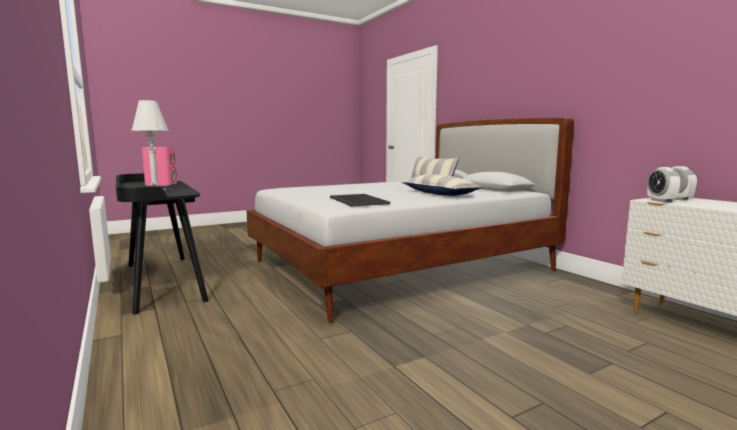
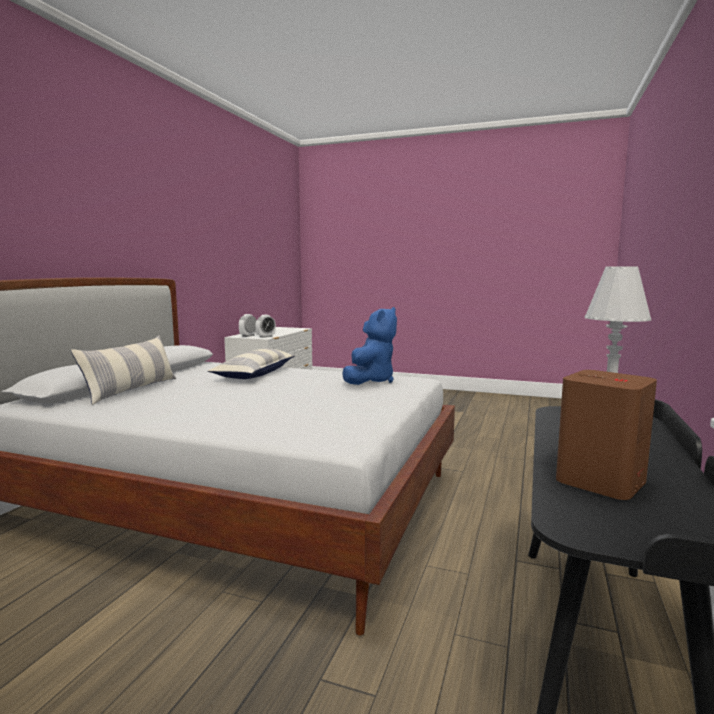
camera: 130 degrees left, 0 degrees up
(161, 184) = (600, 482): pink speaker -> brown speaker
(357, 200) = (370, 380): tray -> blue plush toy

